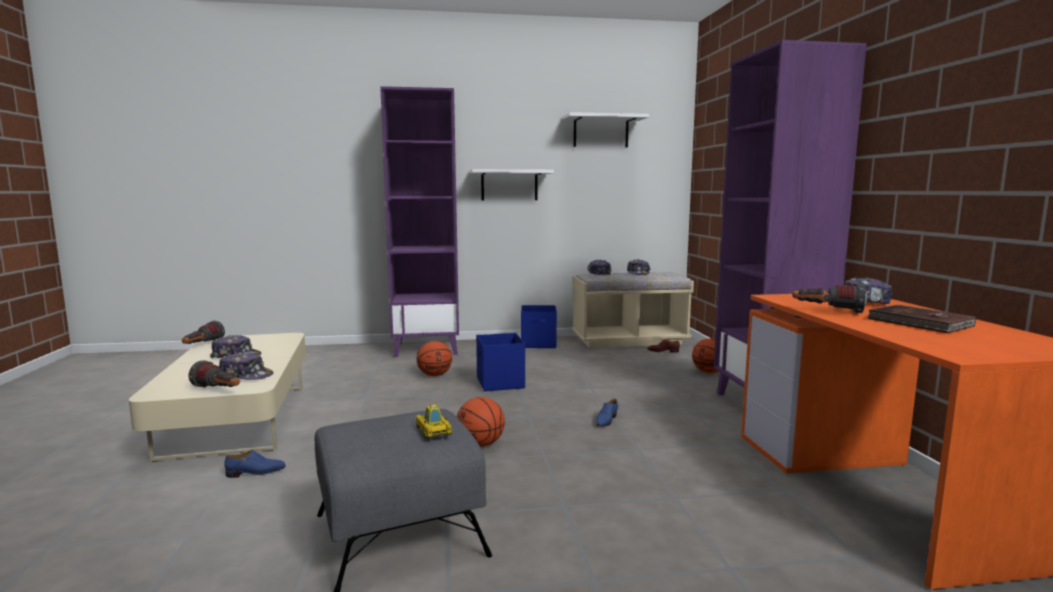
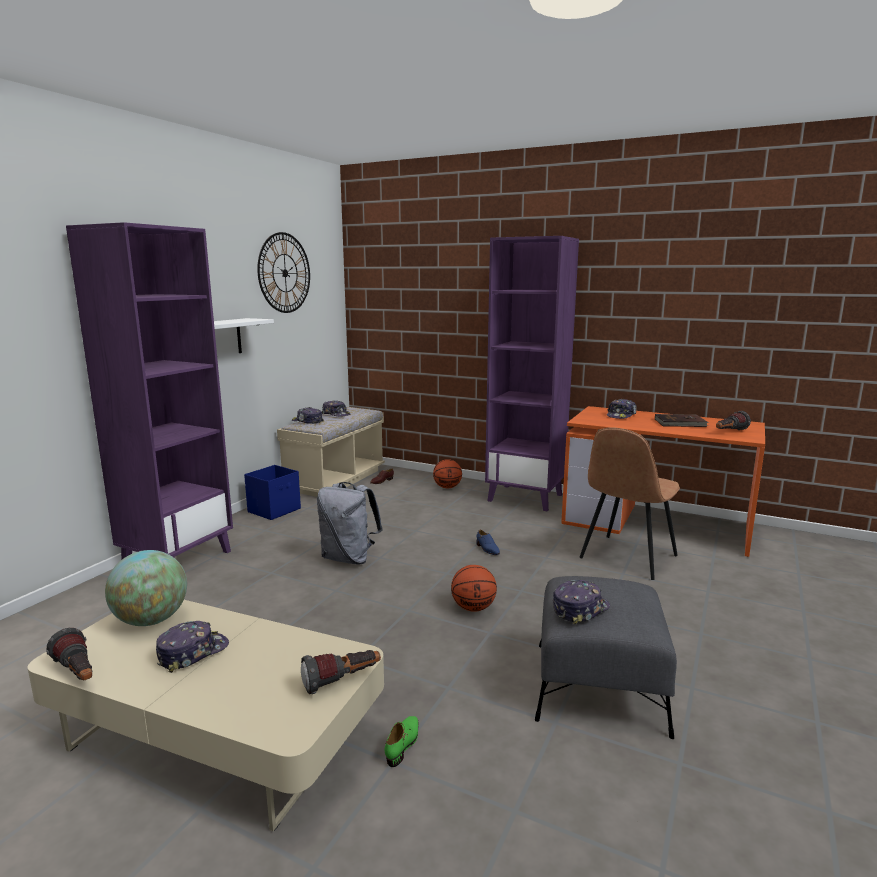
camera: 55 degrees left, 5 degrees up
(246, 375) = (301, 656): cap -> cap (580, 609)
(255, 472) = (403, 744): blue shoe -> green shoe
(269, 340) = (151, 620): none -> globe
(433, 430) = (621, 588): toy car -> none
(434, 375) = (273, 579): basketball -> none
(500, 383) = (349, 558): blue storage box -> grey backpack
(601, 132) = (284, 273): white shelf -> wall clock
(725, 492) = (627, 558): none -> brown chair
(827, 311) = (635, 425): flashlight -> flashlight (729, 432)

